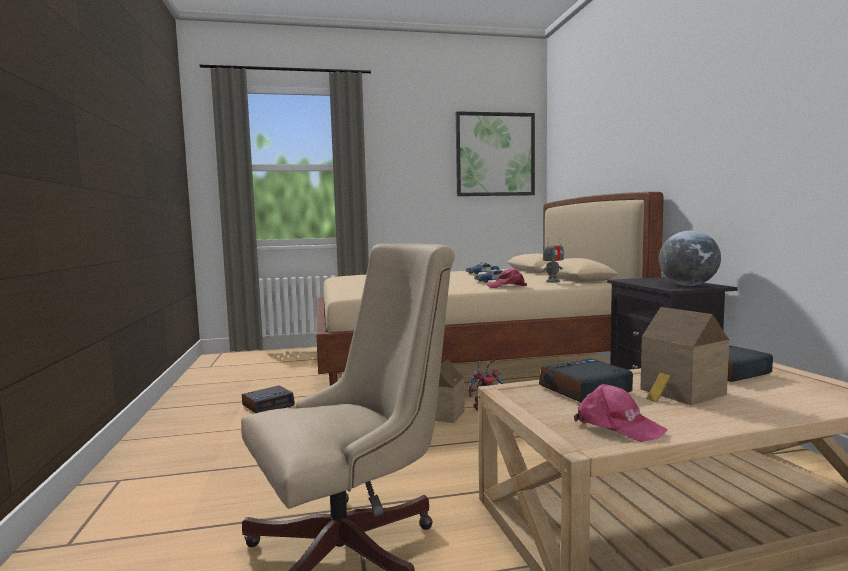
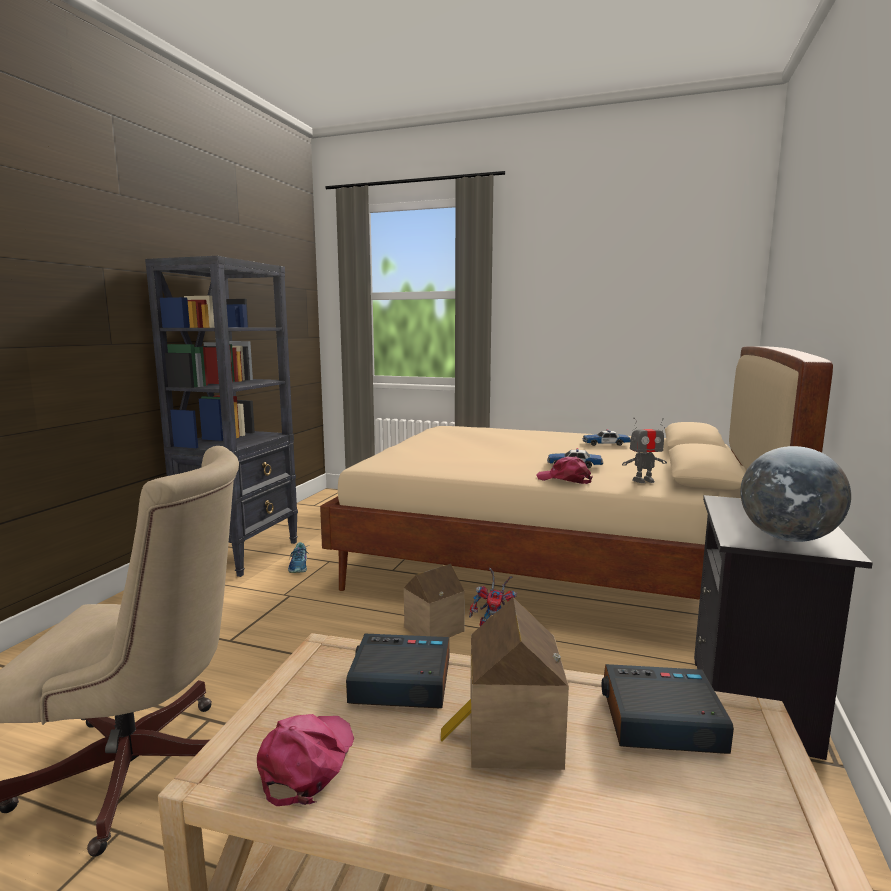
camera: 30 degrees right, 5 degrees up
(193, 409) = (241, 553): none -> black bookcase
(268, 405) = (299, 566): alarm clock -> shoe
(495, 154) = (678, 272): picture -> none
(617, 426) = (307, 762): pink cap -> pink cap turned 150 degrees counterclockwise

